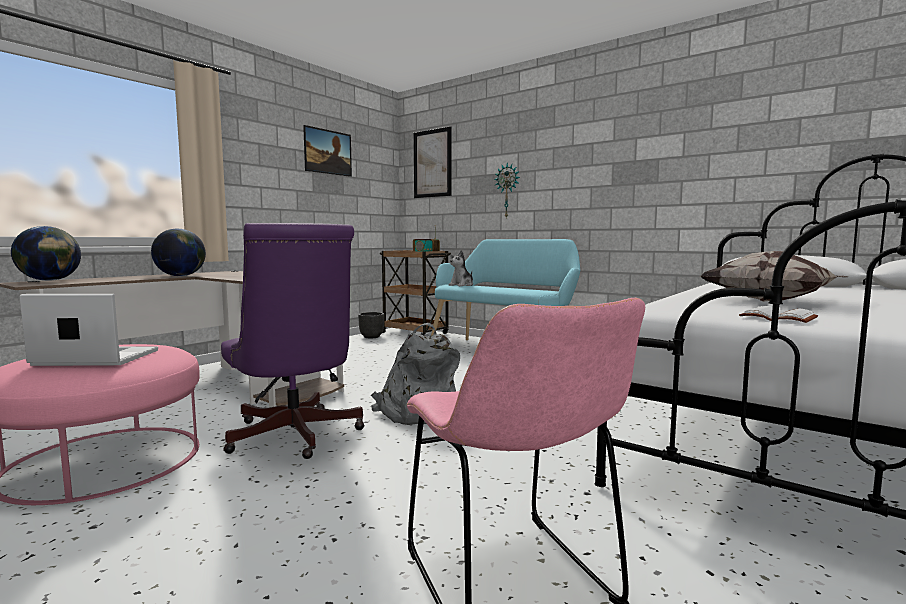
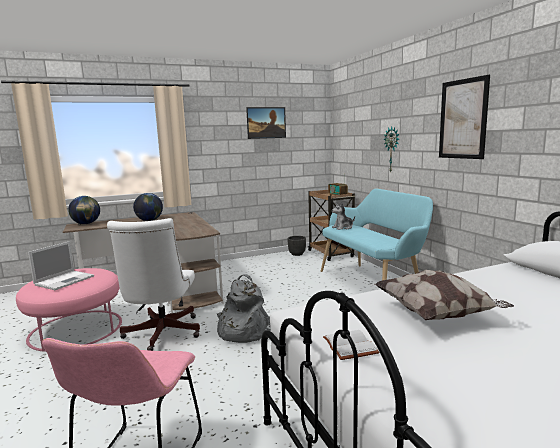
camera: 30 degrees right, 5 degrees up
(94, 358) = (65, 280): laptop -> laptop turned 90 degrees clockwise
(295, 437) = (161, 335): purple office chair -> white office chair
(432, 163) = (348, 123): picture -> picture (463, 119)

